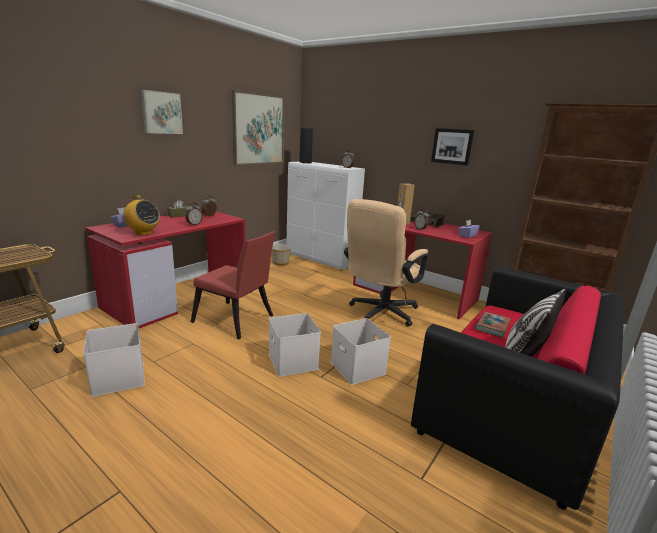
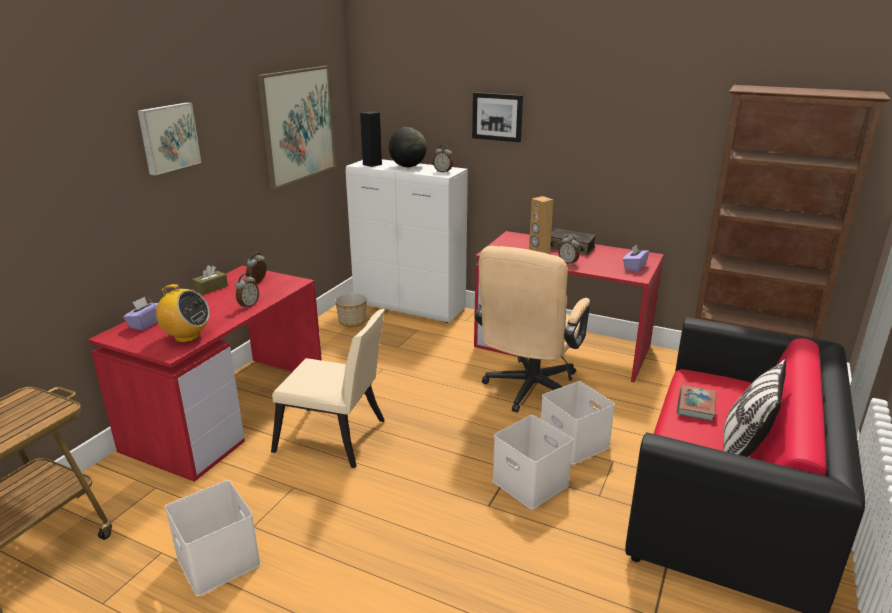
camera: 10 degrees left, 5 degrees up
(236, 321) = (336, 439): red chair -> beige chair
(294, 361) = (444, 489): white storage box -> white storage box (575, 443)
(327, 165) = (408, 166): none -> globe
(452, 146) = (598, 136): picture -> picture (497, 116)

